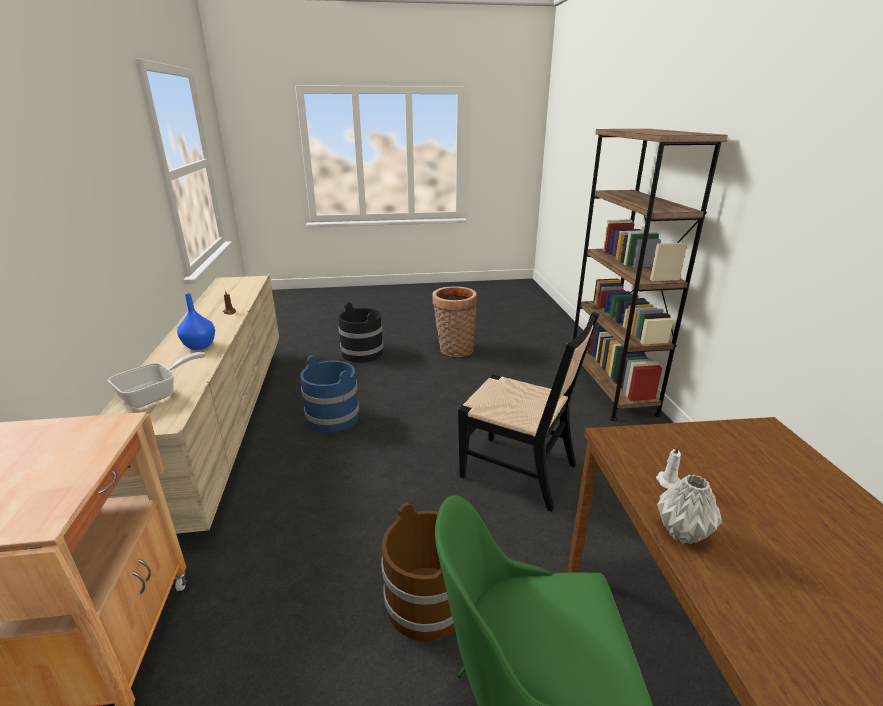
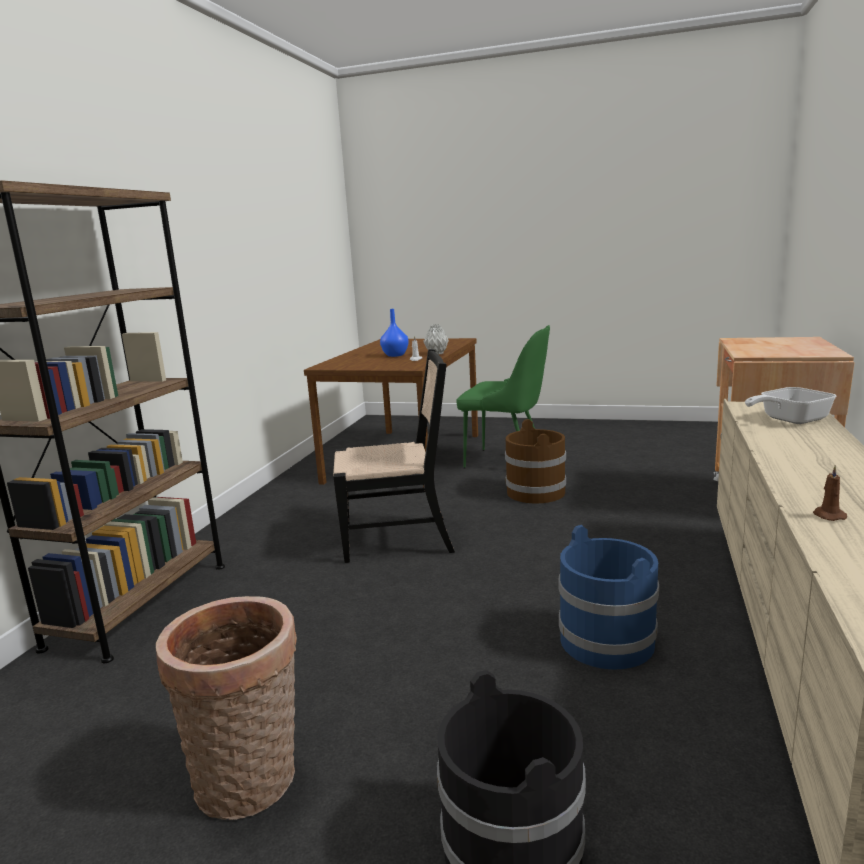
camera: 155 degrees left, 10 degrees down
(200, 346) = (804, 459): blue vase -> blue vase (394, 355)
(518, 472) = (397, 540): chair -> chair turned 120 degrees clockwise

